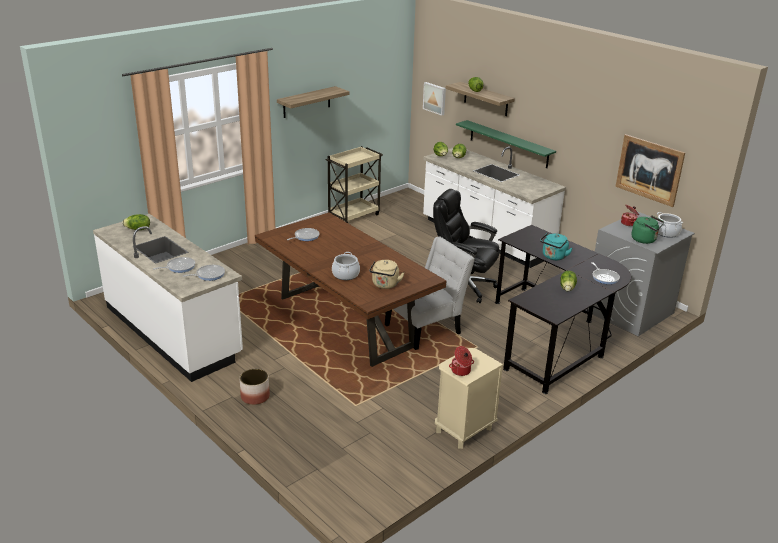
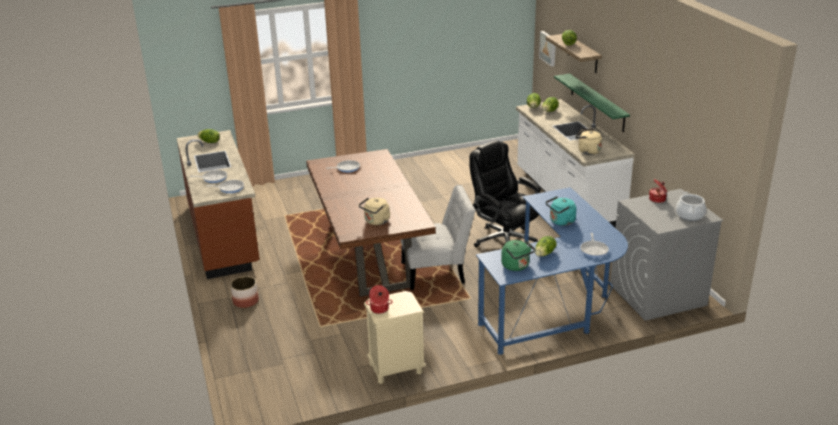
camera: 25 degrees right, 0 degrees up
(173, 331) = (224, 235): white counter -> brown counter
(306, 102) = (406, 42): shelf -> none
(346, 274) = (350, 207): cooking pot -> none
(354, 215) = (455, 157): beige cart -> none
(525, 190) = (587, 151): none -> beige kettle
(554, 336) = (555, 303): black desk -> blue desk
(645, 240) = (657, 219): green kettle -> green kettle (516, 266)
(649, 170) = (696, 145): picture -> none

